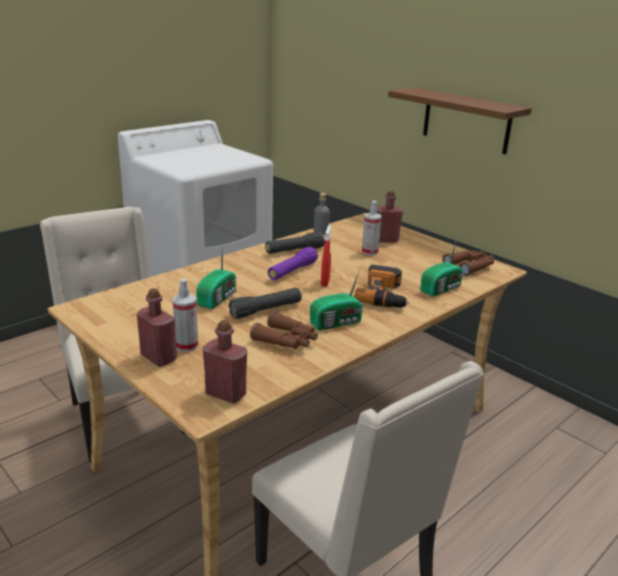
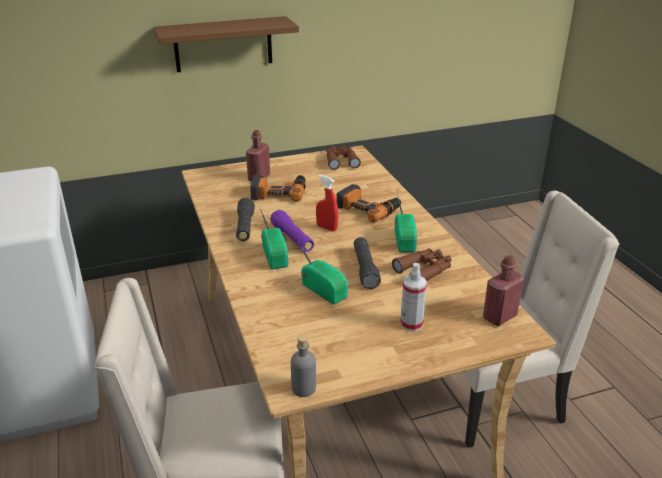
camera: 65 degrees left, 5 degrees up
(158, 358) = (427, 344): red bottle -> none
(320, 232) = (210, 203): grey bottle -> grey bottle (303, 388)
(369, 252) = (279, 192): spray bottle -> power drill
(442, 289) = (372, 183): radio -> radio (276, 256)

